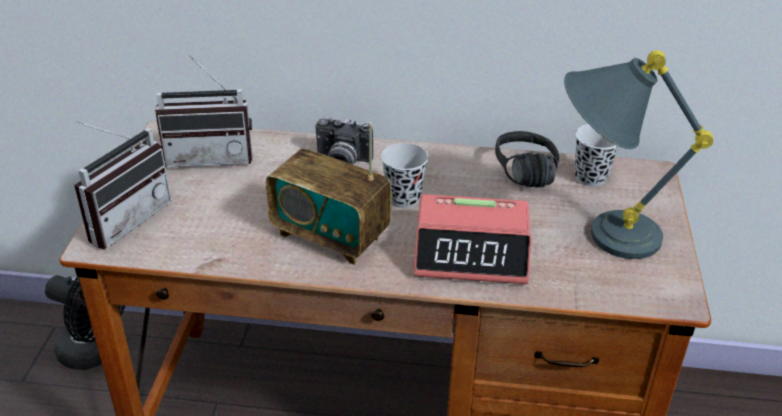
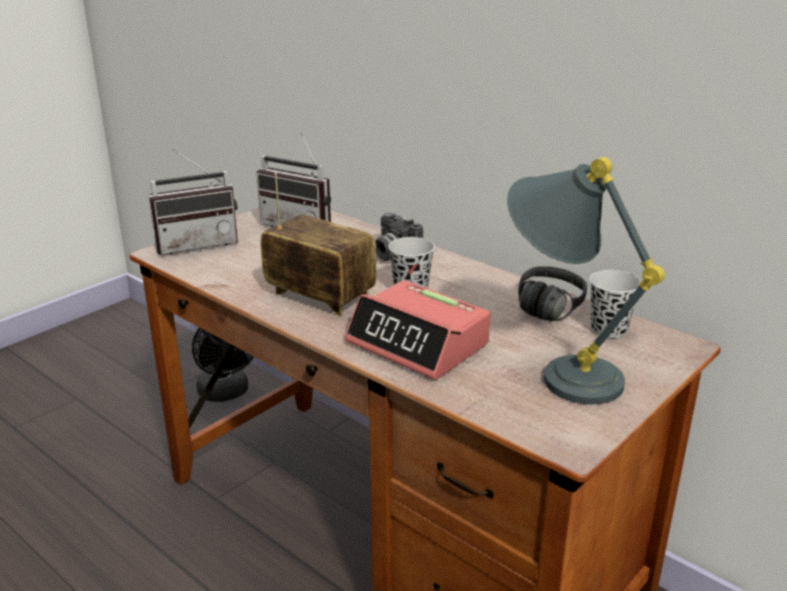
camera: 35 degrees right, 10 degrees down
(330, 236) = (320, 297): radio -> radio turned 150 degrees clockwise

